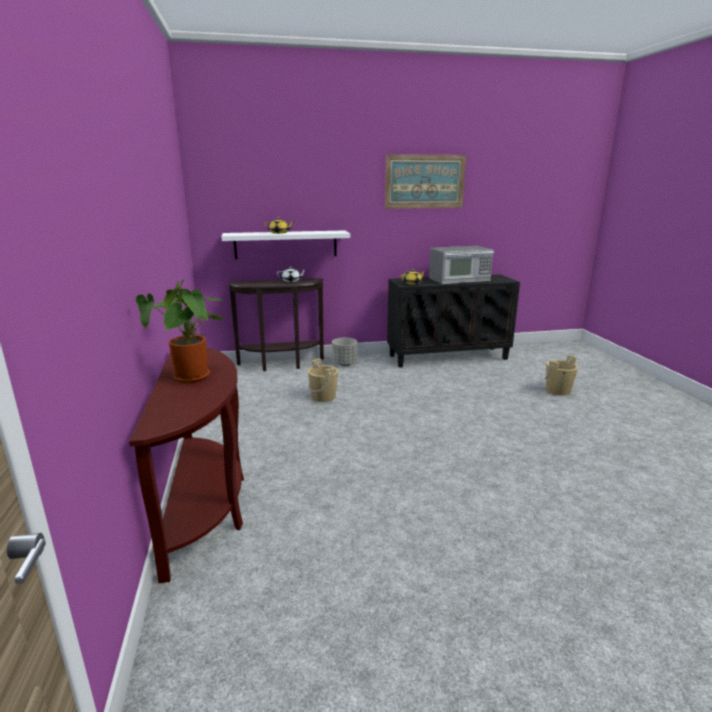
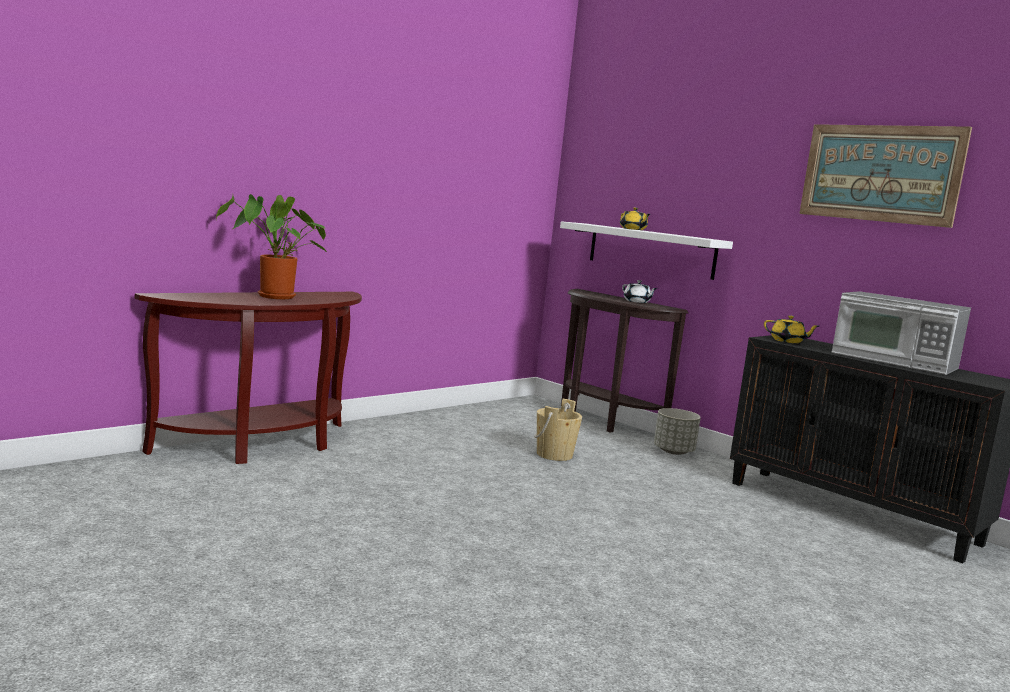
camera: 55 degrees right, 10 degrees down
(558, 390) = (914, 622): beige bucket -> none

